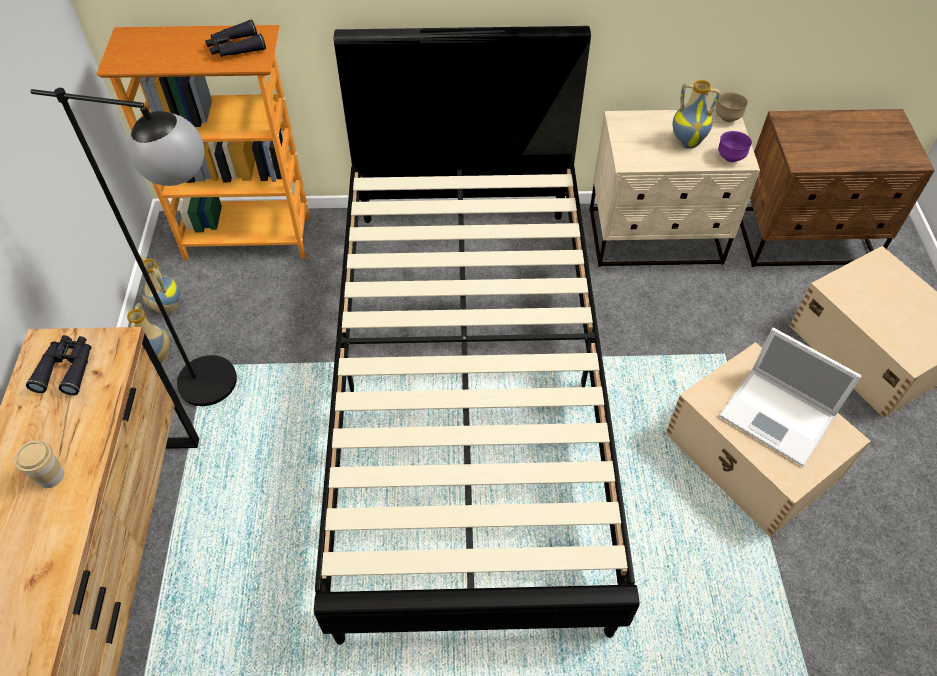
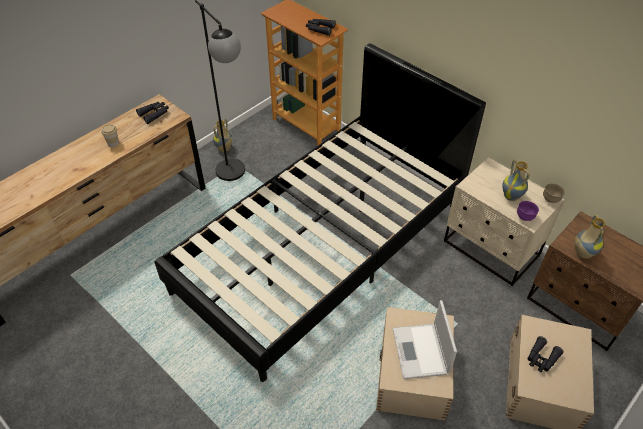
camera: 45 degrees right, 5 degrees down
(166, 307) = (247, 133): vase -> vase (582, 253)
(884, 316) = (541, 358): none -> black binoculars

